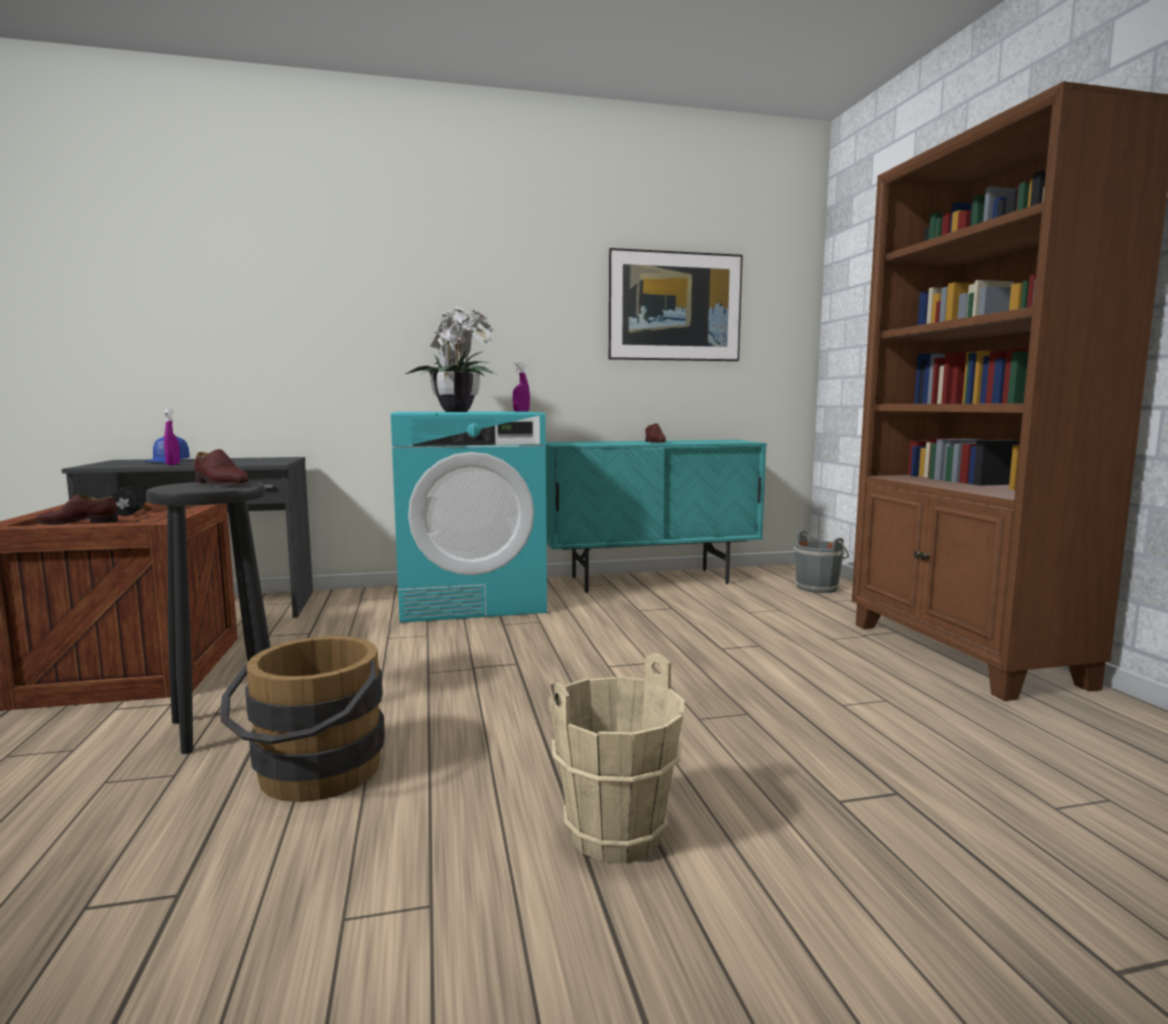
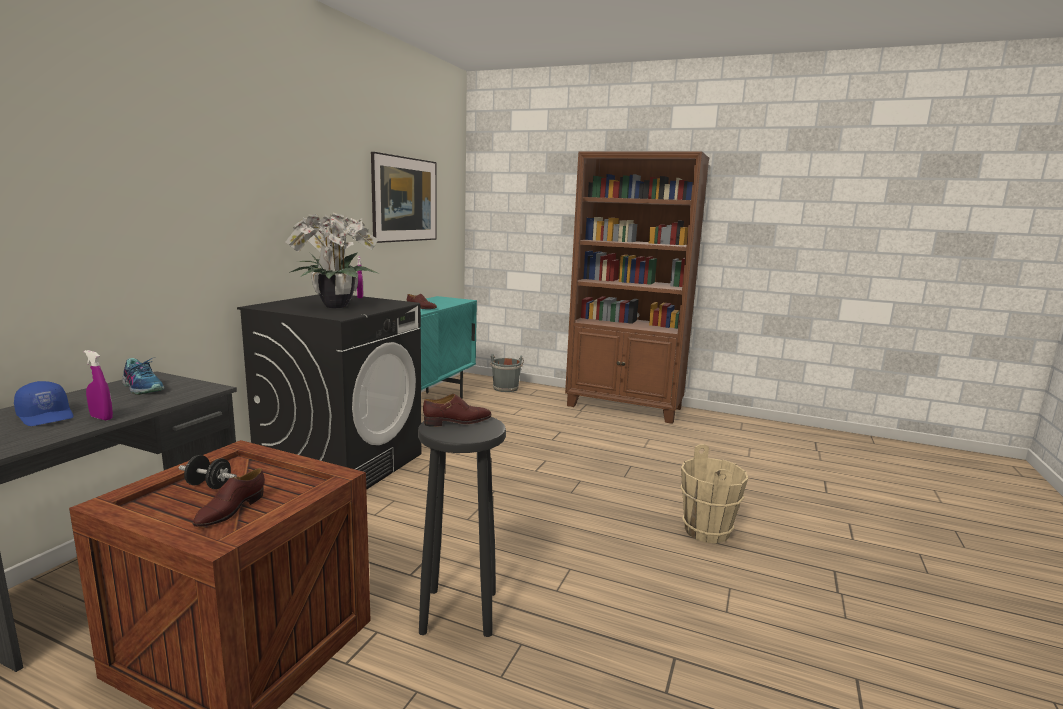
camera: 55 degrees left, 5 degrees up
(256, 459) = (143, 387): none -> shoe
(313, 776) = (578, 592): brown bucket -> none
(471, 599) = (342, 464): turquoise washing machine -> black washing machine

